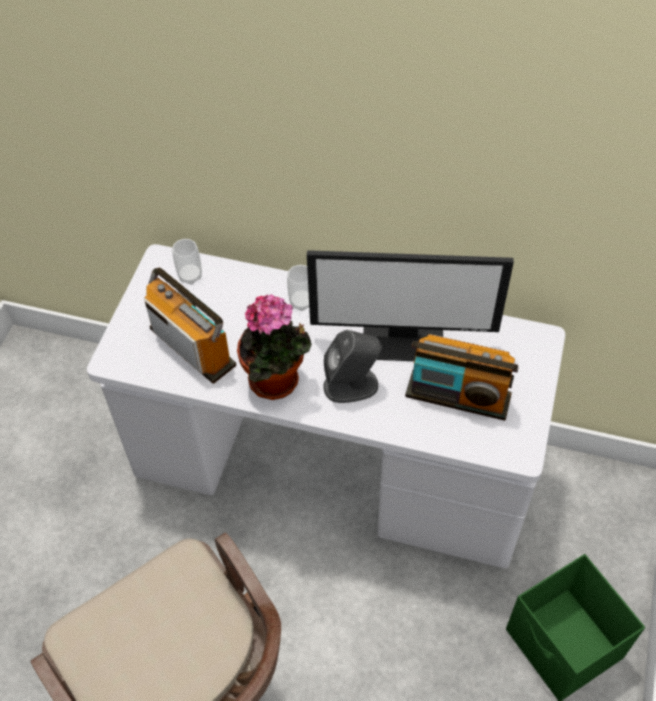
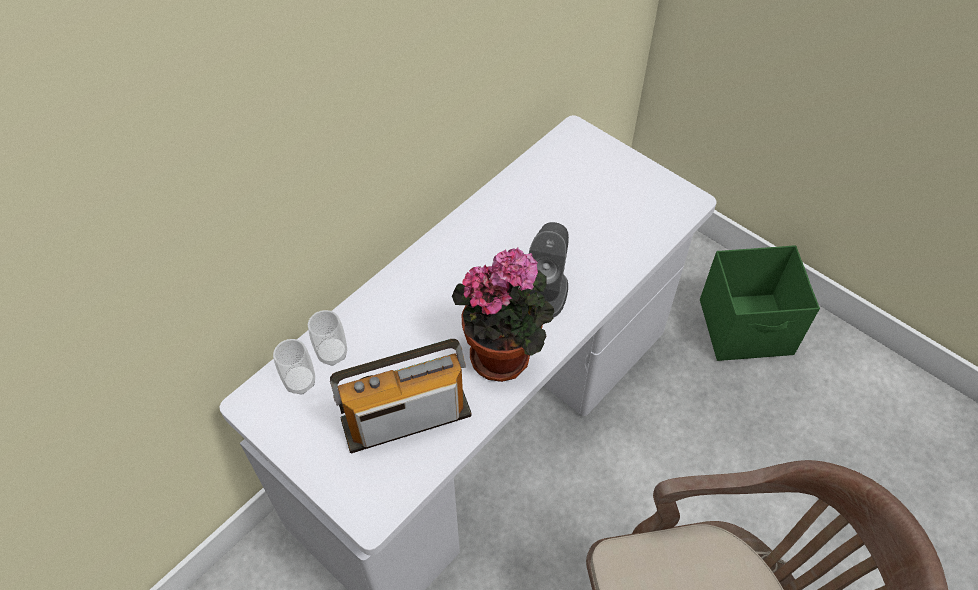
camera: 65 degrees left, 0 degrees up
(301, 302) = (412, 291): cup -> cup (332, 353)
(404, 339) = (514, 228): monitor -> none
(458, 396) = (604, 217): radio -> none

